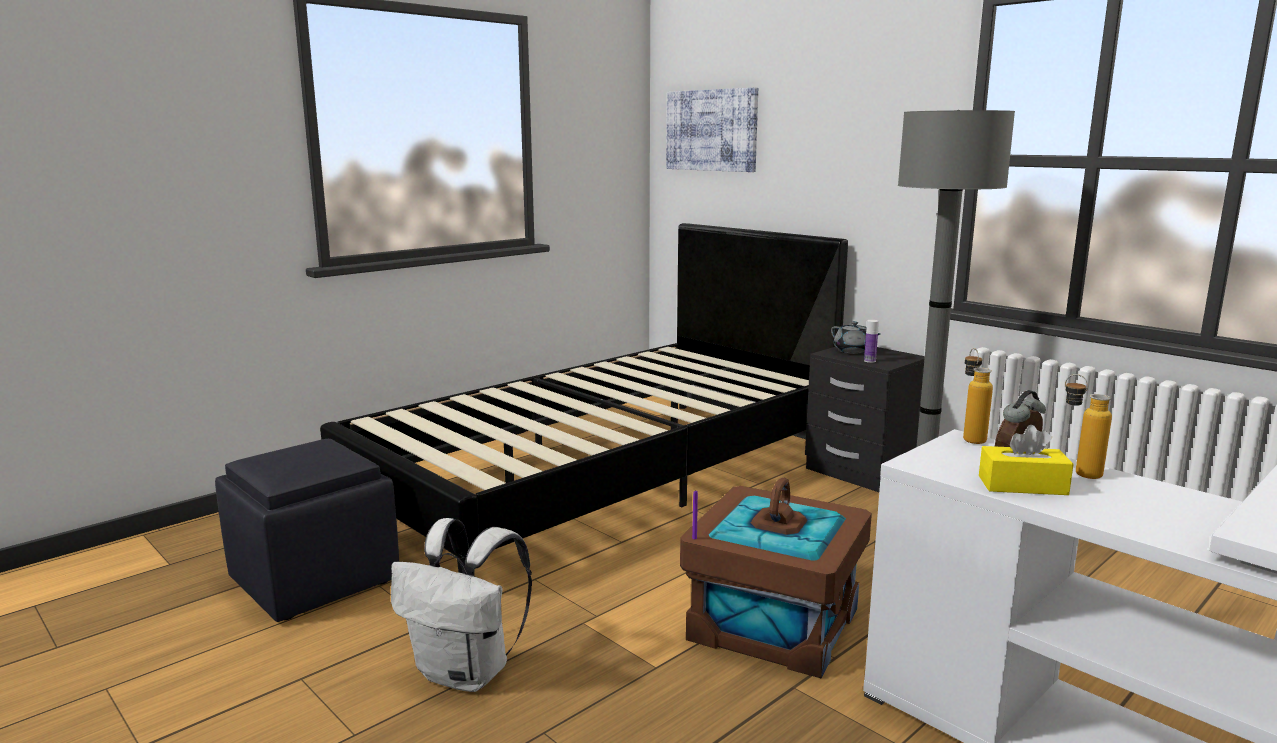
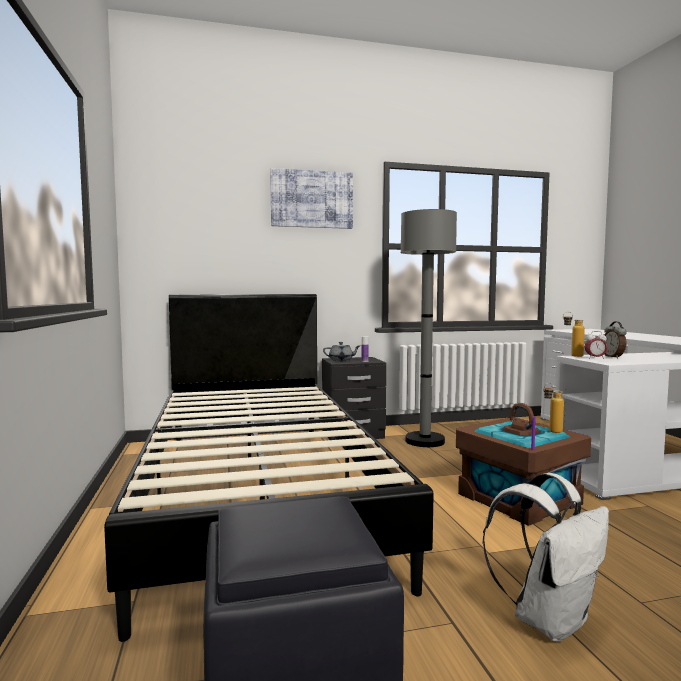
camera: 60 degrees left, 10 degrees down
(711, 130) = (190, 224): picture -> picture (312, 199)
(961, 453) = (595, 358): none -> alarm clock
(1022, 485) = (642, 359): yellow tissue box -> none
(1077, 472) = (624, 355): bottle -> bottle (551, 432)

